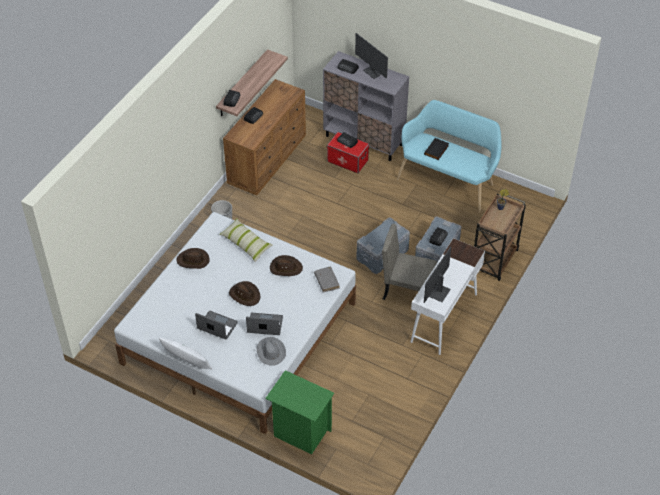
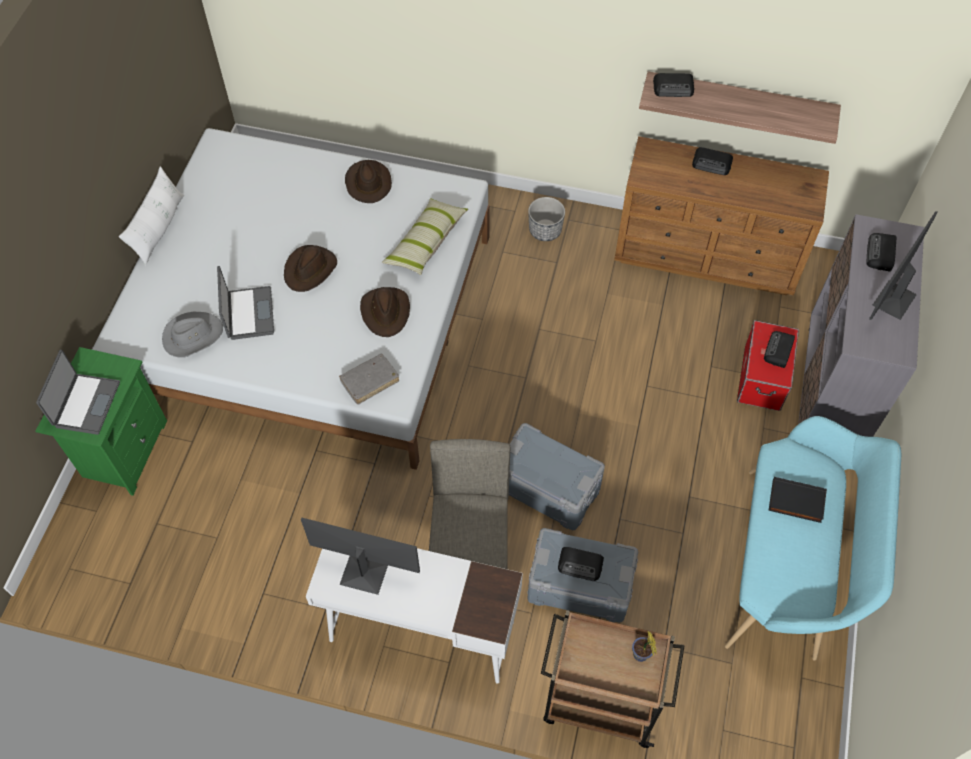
camera: 75 degrees right, 10 degrees up
(217, 326) = (234, 249): laptop -> laptop (86, 404)

